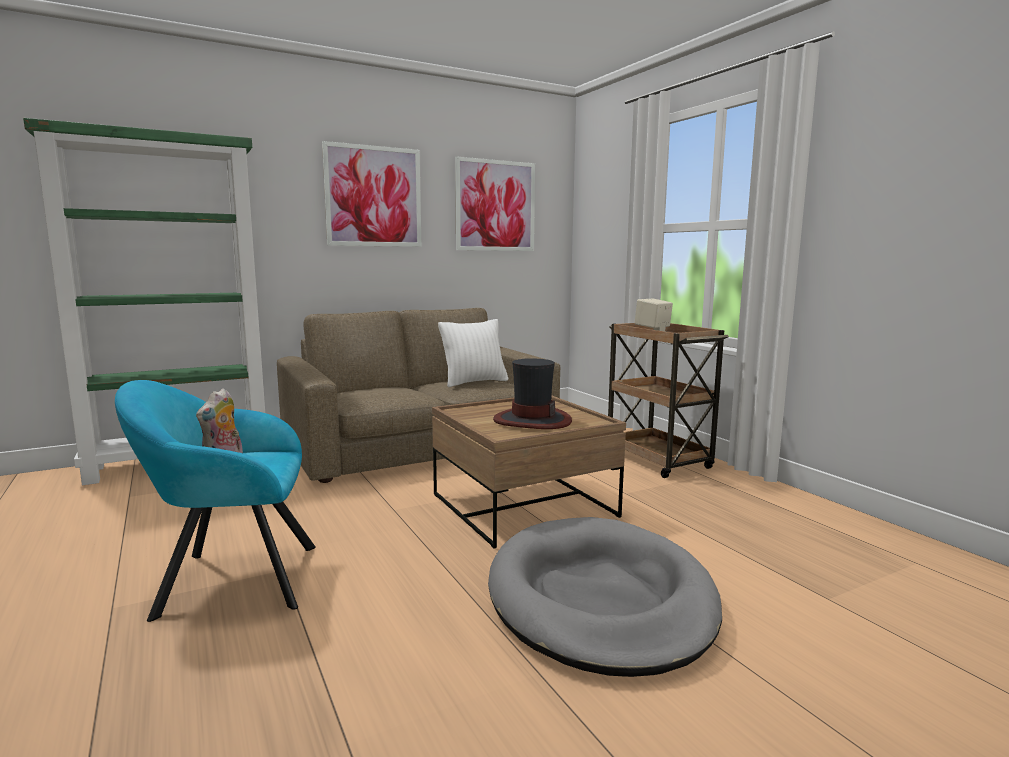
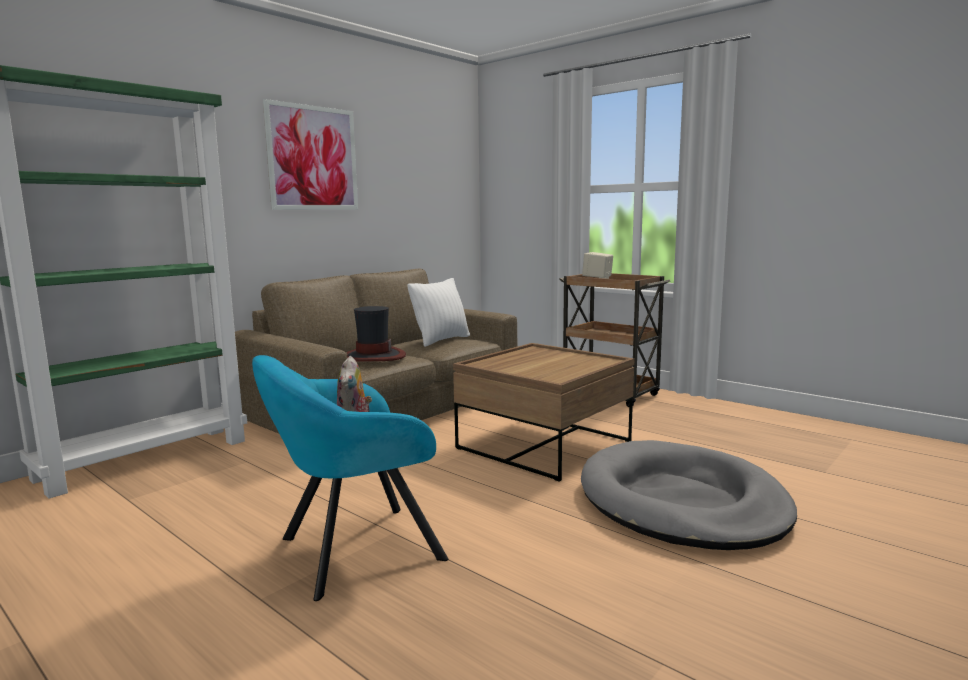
camera: 20 degrees left, 0 degrees up
(495, 206) = (418, 168): picture -> none
(532, 420) = (555, 365): hat -> hat (373, 356)

